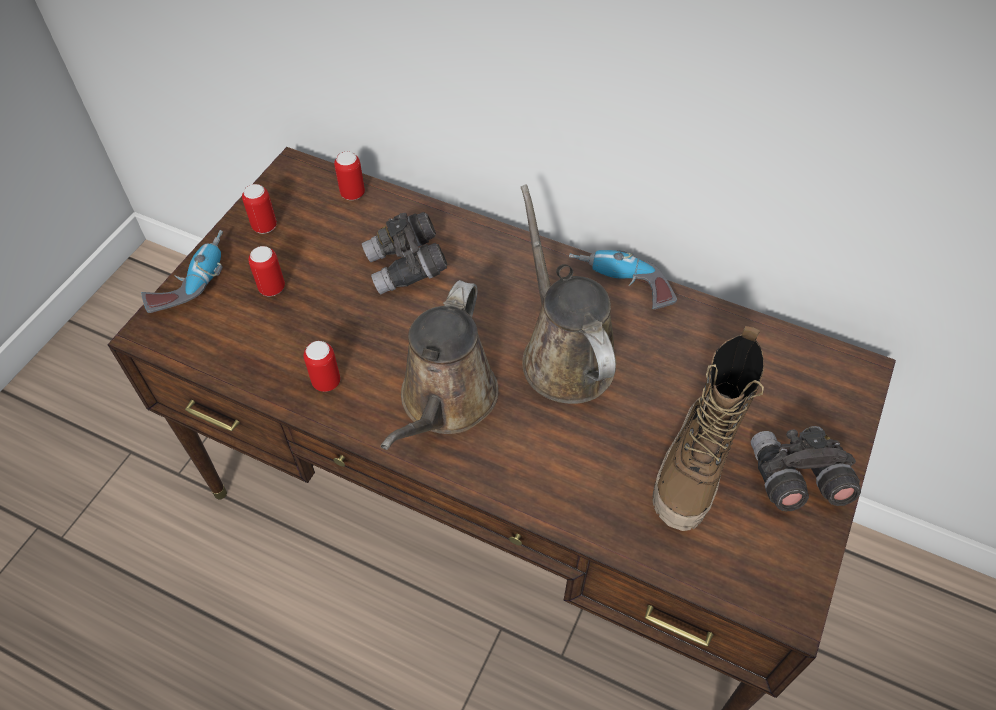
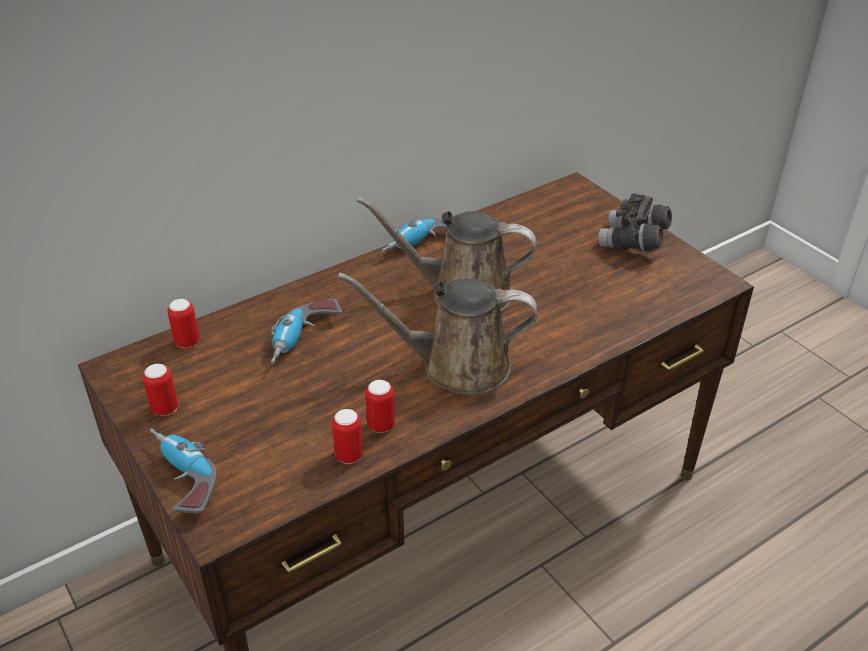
camera: 60 degrees left, 15 degrees down
(272, 288) = (245, 427): can -> can (349, 455)
(406, 267) = (303, 340): grey binoculars -> power drill
(445, 402) = (456, 366): brown watering can -> brown watering can turned 135 degrees clockwise
(694, 468) = (598, 276): boot -> none

